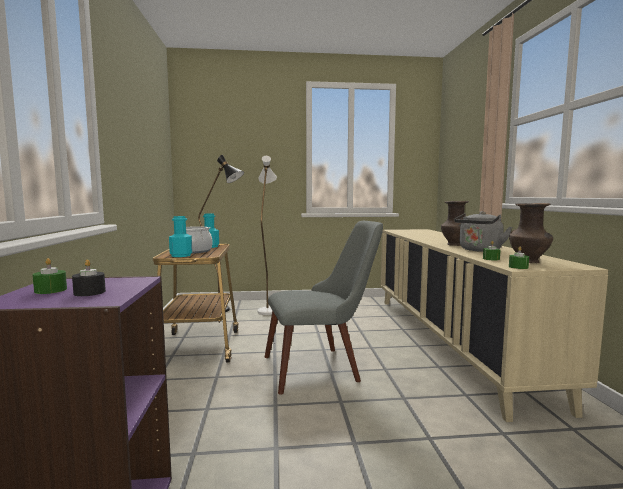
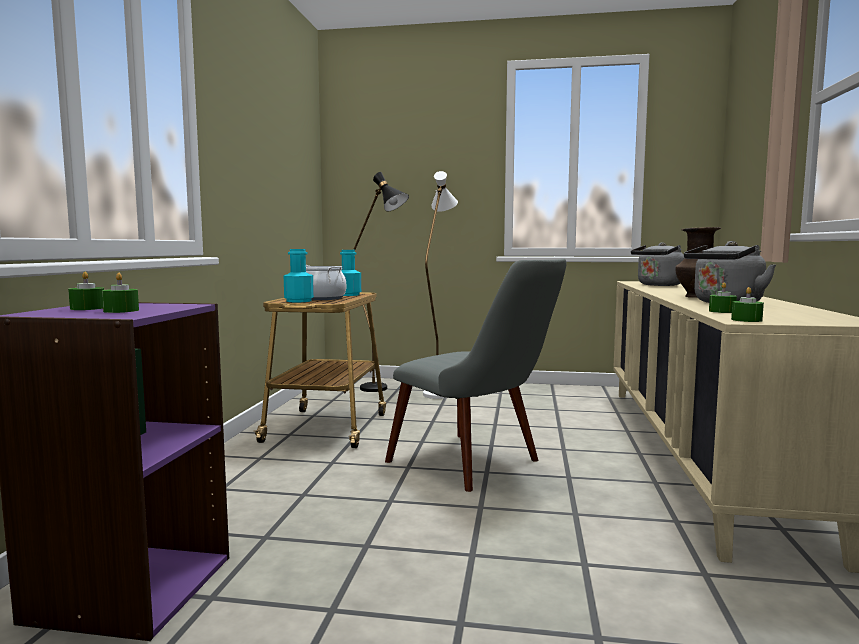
camera: 15 degrees right, 0 degrees up
(89, 292) = (121, 310): black candle -> green candle
(323, 367) = (478, 465): grey chair -> grey chair turned 45 degrees clockwise
(413, 233) = (658, 285): none -> grey kettle
(529, 262) = (781, 316): brown vase -> none

